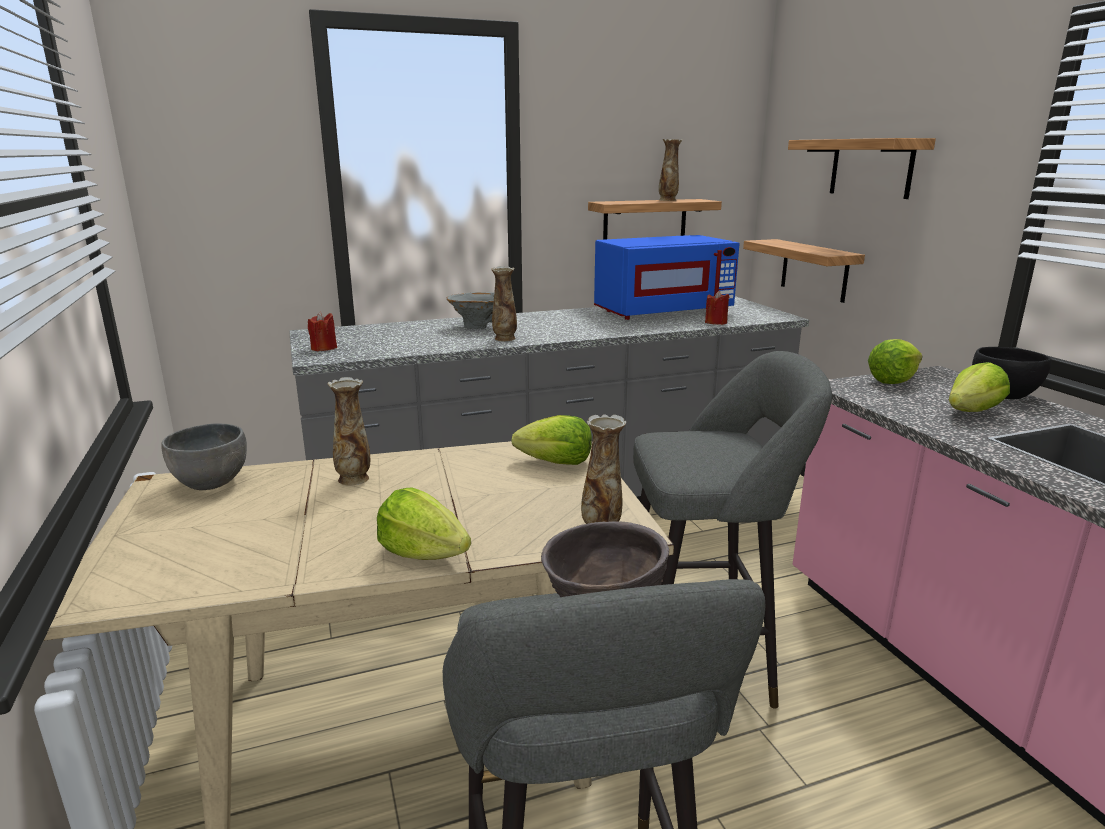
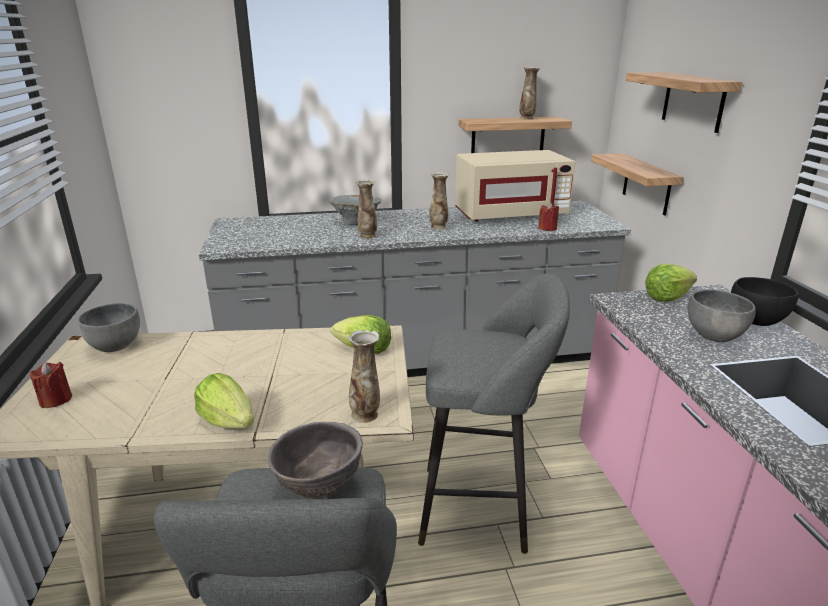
camera: 10 degrees right, 5 degrees up
(324, 348) = (229, 238): red candle -> red candle (56, 400)
(354, 479) = (212, 351): vase -> vase (438, 227)
(662, 312) = (510, 214): blue microwave -> beige microwave
(971, 412) = (715, 336): lettuce -> grey bowl

